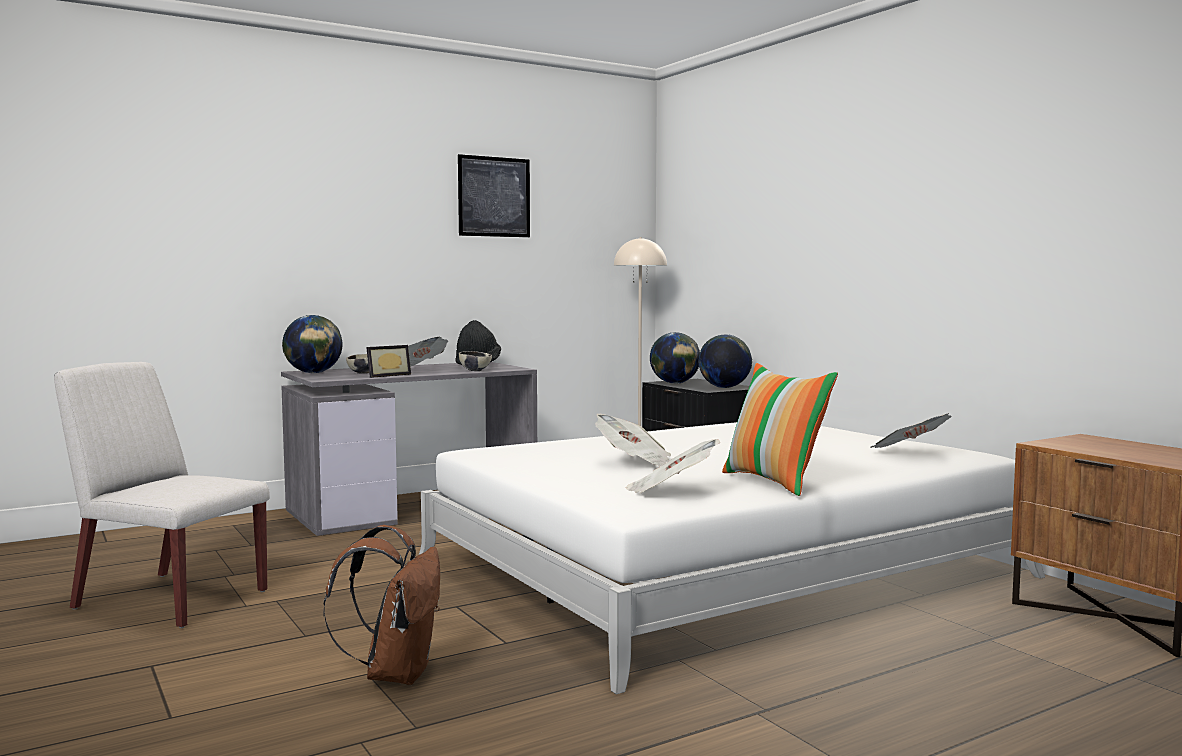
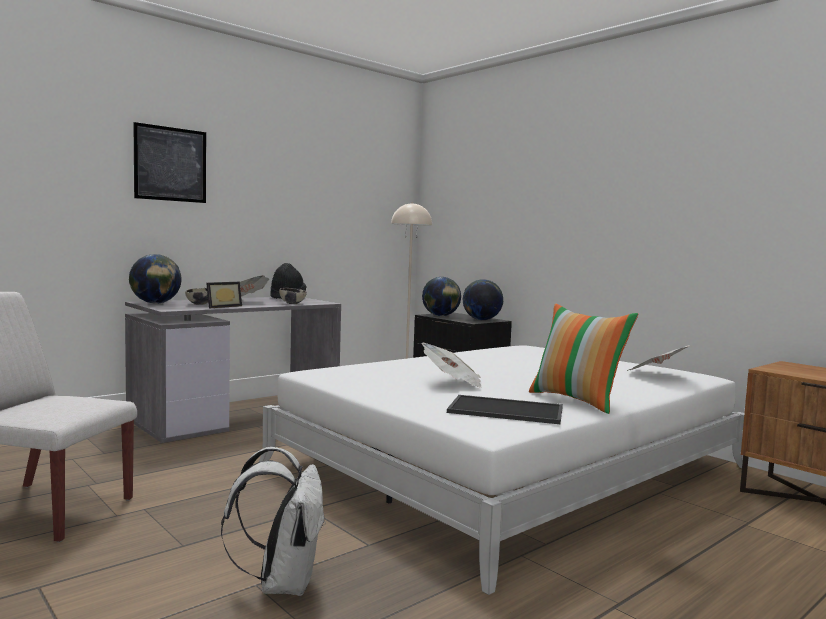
camera: 10 degrees left, 0 degrees up
(395, 673) = (282, 583): brown backpack -> white backpack
(494, 197) = (301, 164): picture -> picture (170, 164)
(670, 491) = (504, 410): newspaper -> tray

